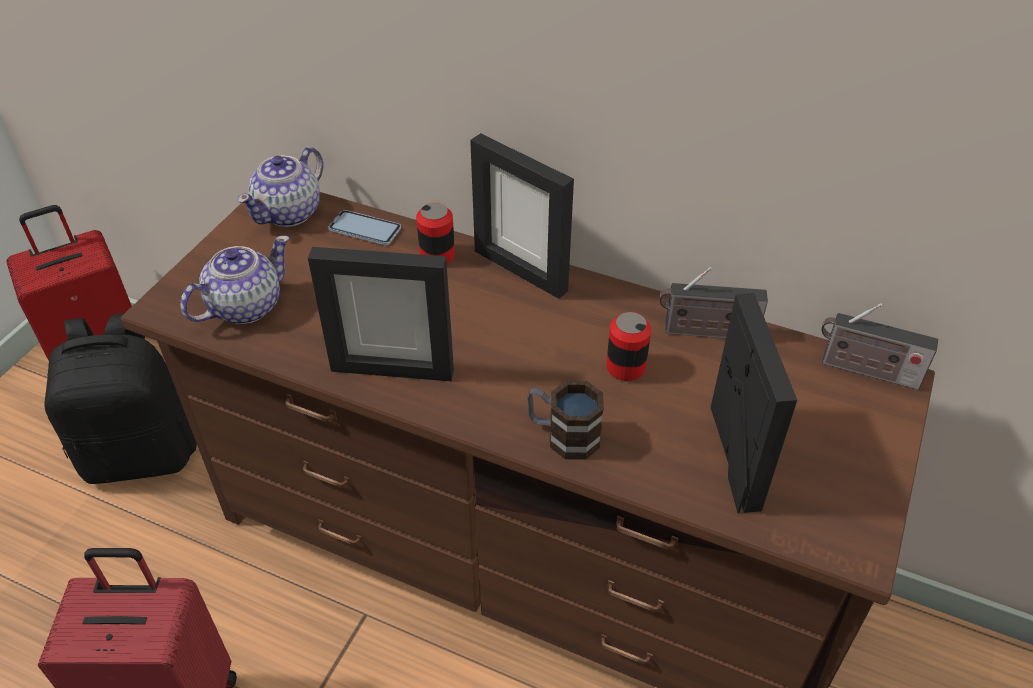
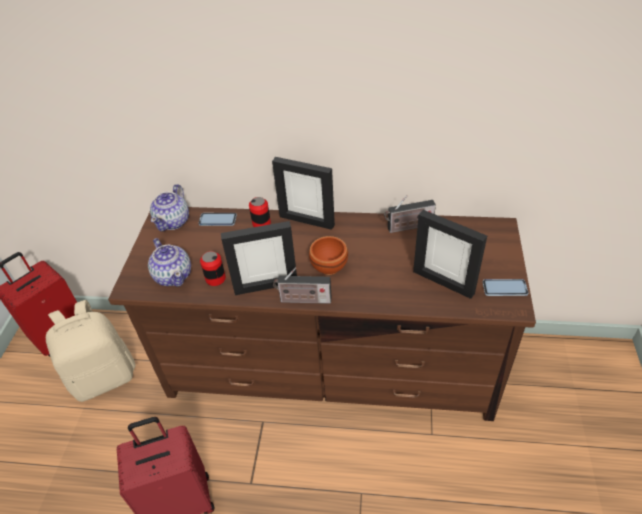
camera: 15 degrees left, 0 degrees up
(142, 452) = (104, 376): black backpack -> beige backpack
(244, 307) = (173, 275): teapot -> teapot turned 120 degrees clockwise
(522, 366) = (329, 266): none -> brown bowl
(563, 435) = (363, 293): mug -> none
(625, 367) = (378, 253): can -> can (215, 279)
(731, 457) = (444, 281): picture frame -> picture frame turned 150 degrees clockwise
(851, 507) = (504, 288): none -> phone
(865, 370) = (486, 226): radio -> radio (303, 300)

